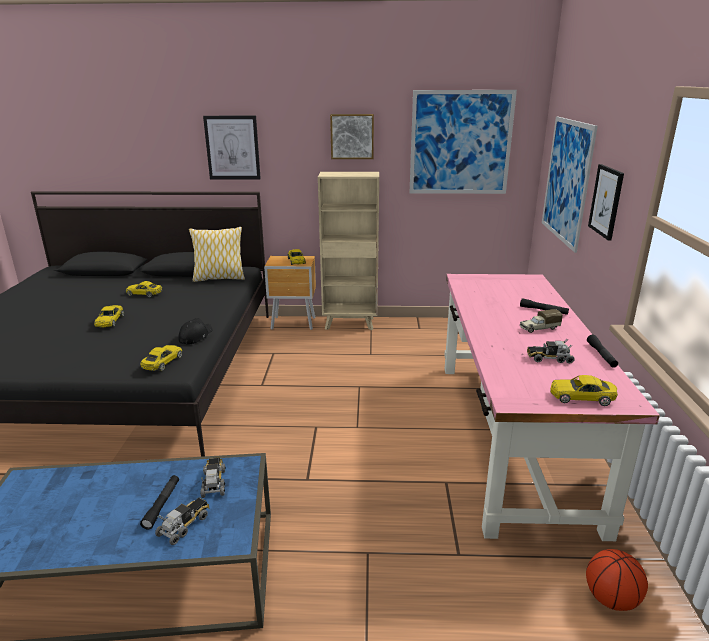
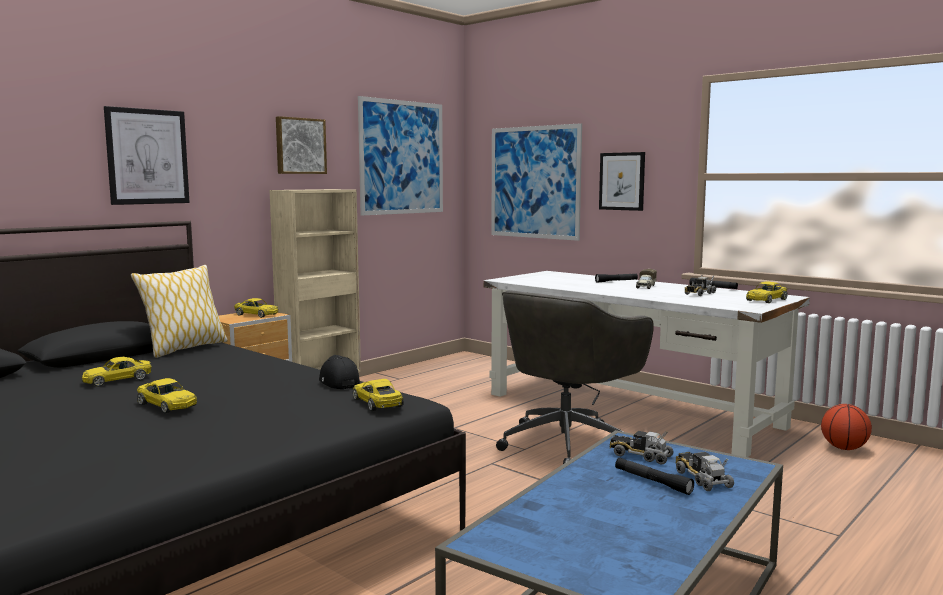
camera: 50 degrees left, 15 degrees down
(392, 439) = (568, 443): none -> grey office chair
(511, 436) = (631, 410): pink desk -> white desk

